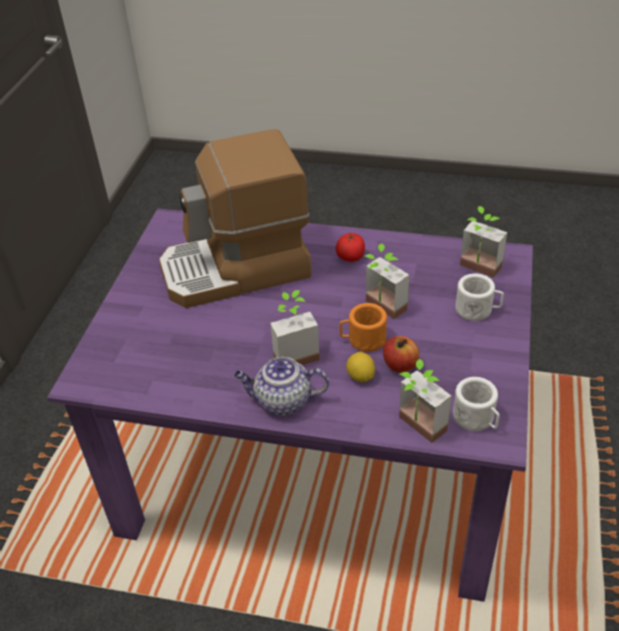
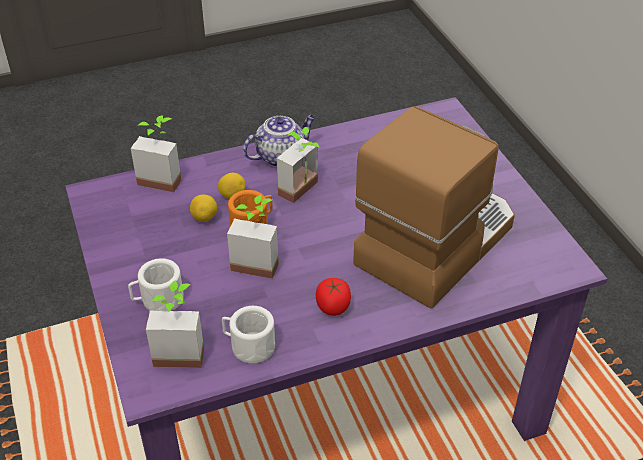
camera: 145 degrees right, 0 degrees up
(400, 365) = (204, 217): apple -> lemon
(477, 419) = (116, 201): white mug -> white mug (248, 345)

